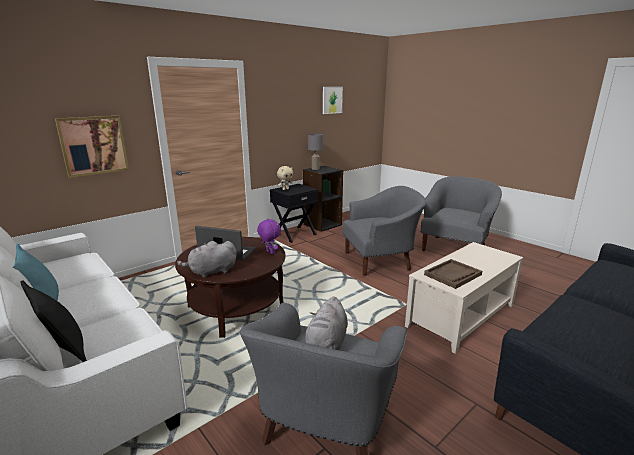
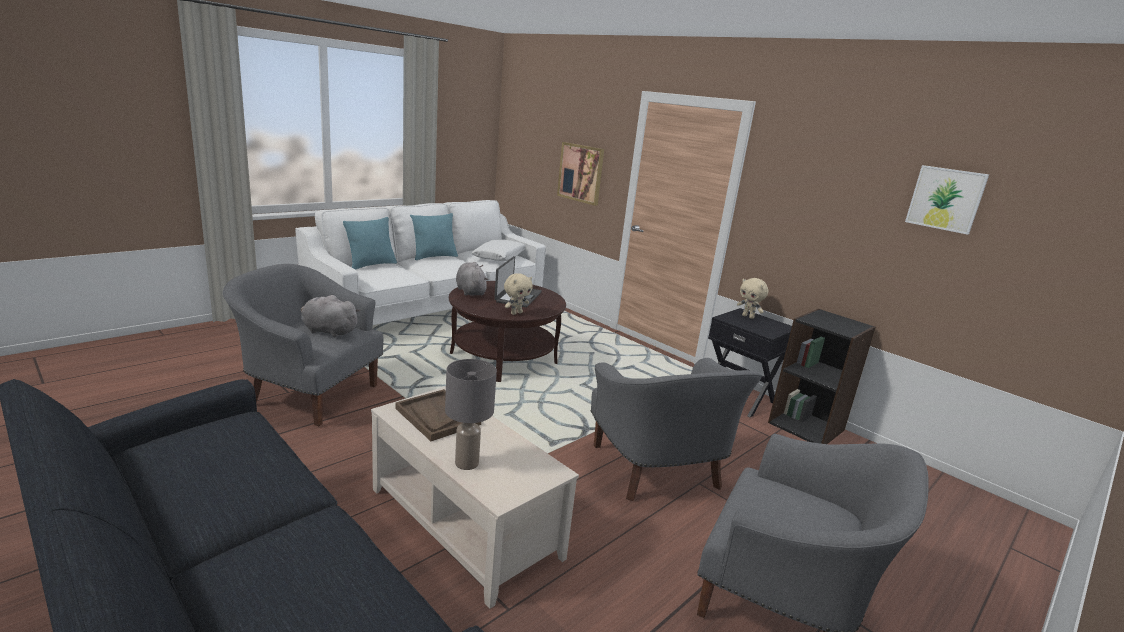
camera: 85 degrees right, 0 degrees up
(64, 351) = (371, 265): black pillow -> turquoise pillow
(70, 265) = (500, 256): none -> white pillow
(269, 252) = (516, 313): purple plush toy -> beige plush toy
(315, 169) = (832, 317): grey table lamp -> grey table lamp (467, 462)

